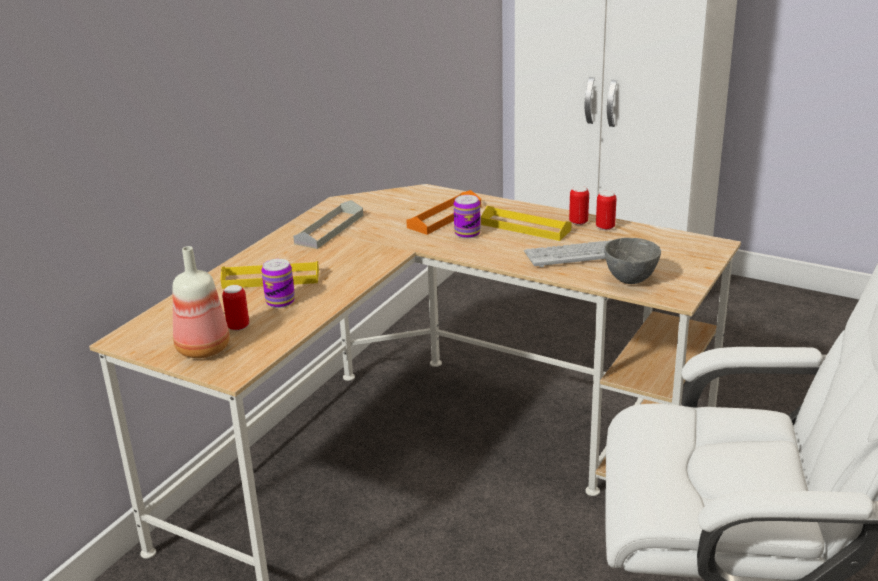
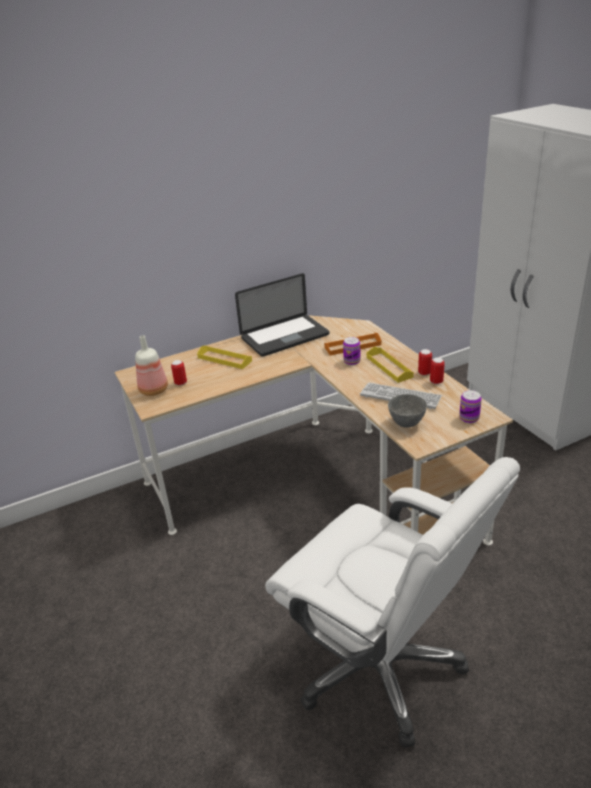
camera: 35 degrees right, 5 degrees up
(280, 301) = (214, 374): can -> can (469, 418)
(329, 229) = (285, 337): grey tray -> laptop

